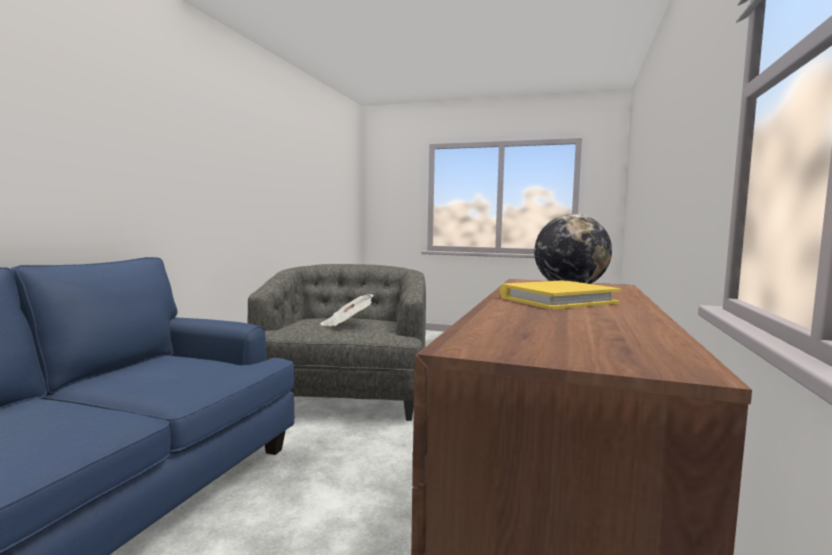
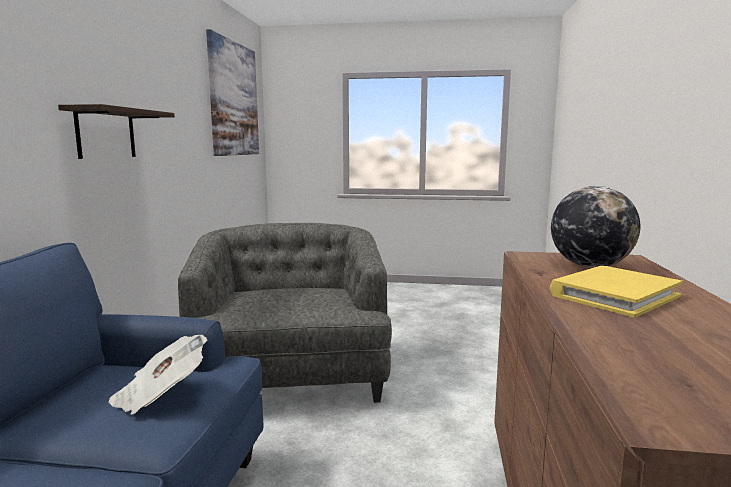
camera: 10 degrees left, 5 degrees up
(205, 181) = (106, 133): none -> shelf
(330, 165) = (233, 99): none -> picture
(347, 324) = (298, 300): newspaper -> newspaper (160, 395)

